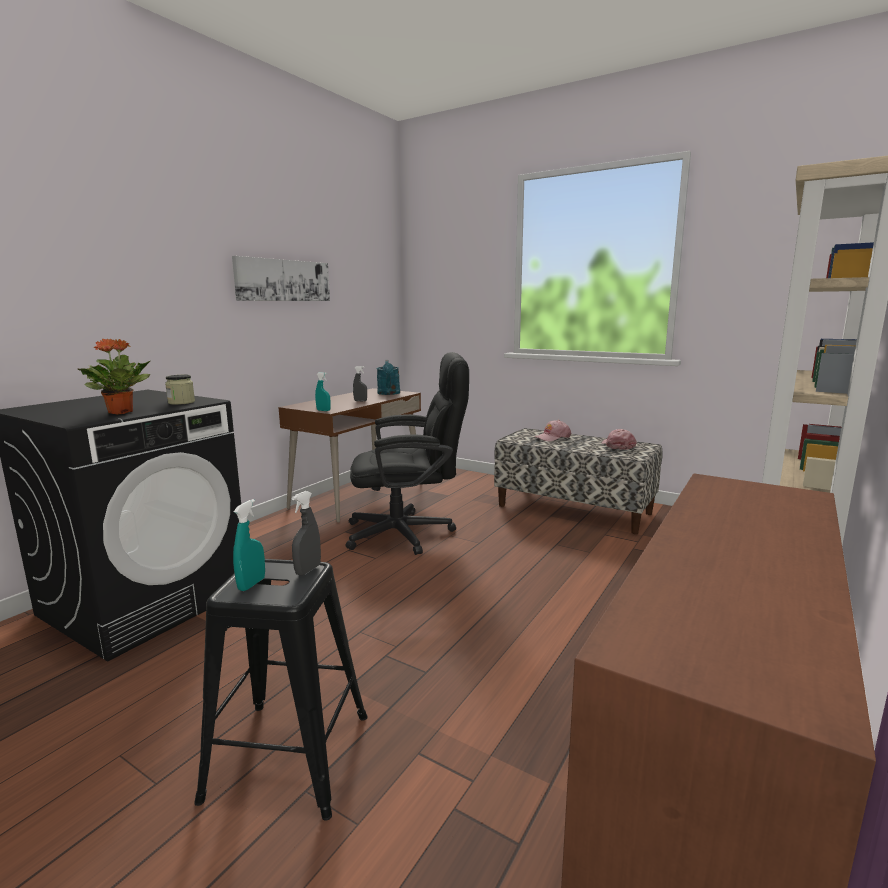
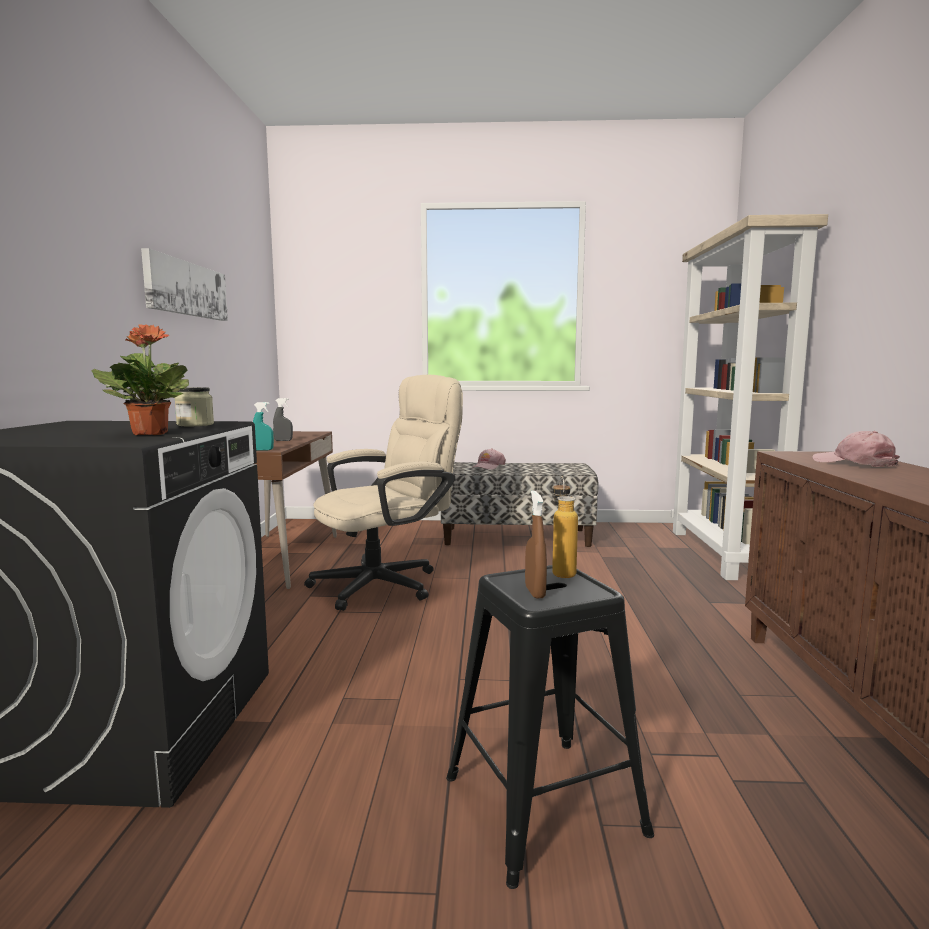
camera: 30 degrees left, 5 degrees down
(251, 584) = (535, 592): turquoise spray bottle -> brown spray bottle
(308, 570) = (562, 571): grey spray bottle -> bottle
(389, 393) = (298, 433): turquoise watering can -> none
(410, 533) = (387, 583): black office chair -> beige office chair
(617, 445) = (554, 467): pink cap -> pink cap (854, 463)

